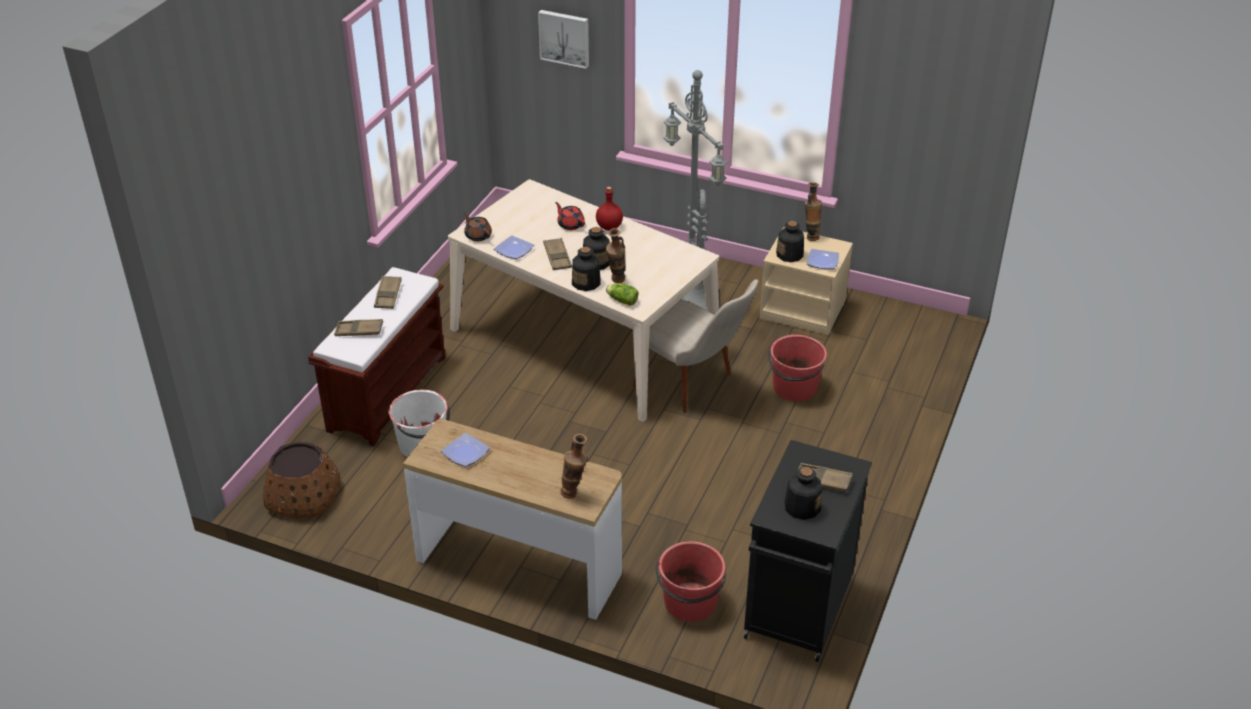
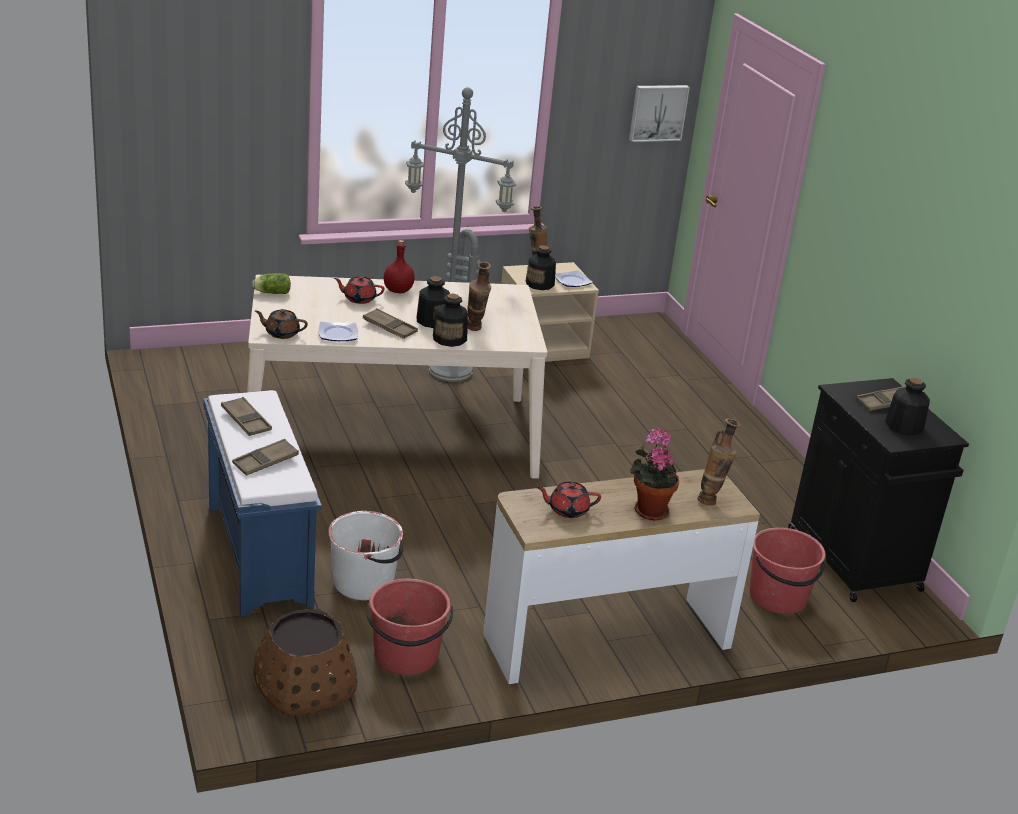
camera: 45 degrees left, 10 degrees down
(387, 392) = (257, 553): brown bench -> blue bench
(464, 452) = (567, 510): plate -> red teapot
(519, 479) = (649, 509): none -> potted plant
(565, 38) = (233, 108): picture -> picture (657, 112)
(621, 300) = (503, 342): lettuce -> lettuce (271, 293)
(695, 386) = (541, 434): beige chair -> none
(794, 388) = (619, 405): red bucket -> red bucket (406, 656)

